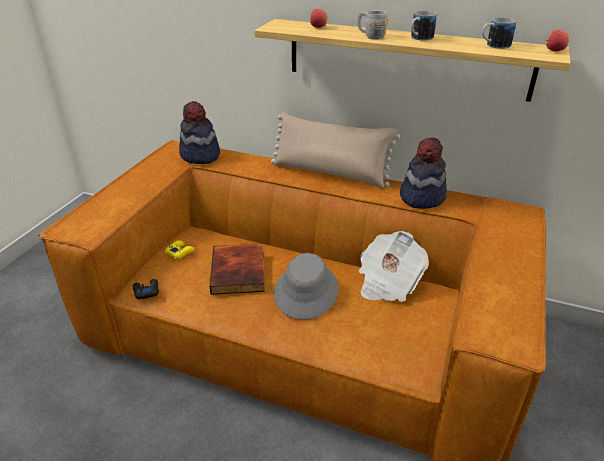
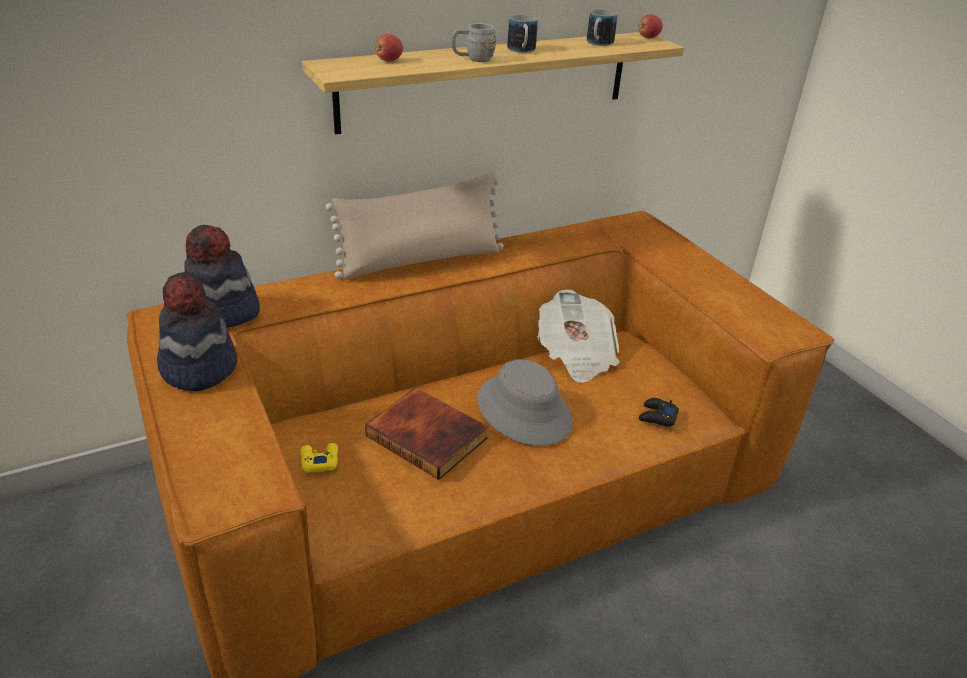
camera: 50 degrees left, 0 degrees up
(146, 291) = (356, 532): black game controller -> black game controller (657, 417)
(421, 197) = (546, 245): hat -> hat (198, 367)

